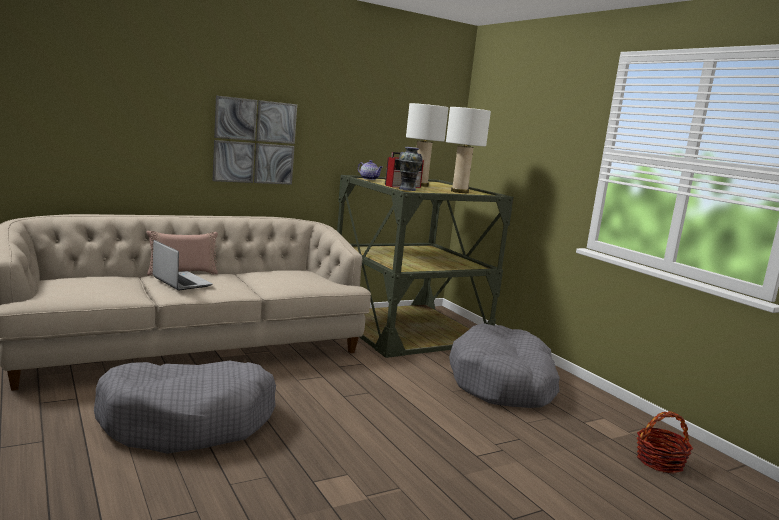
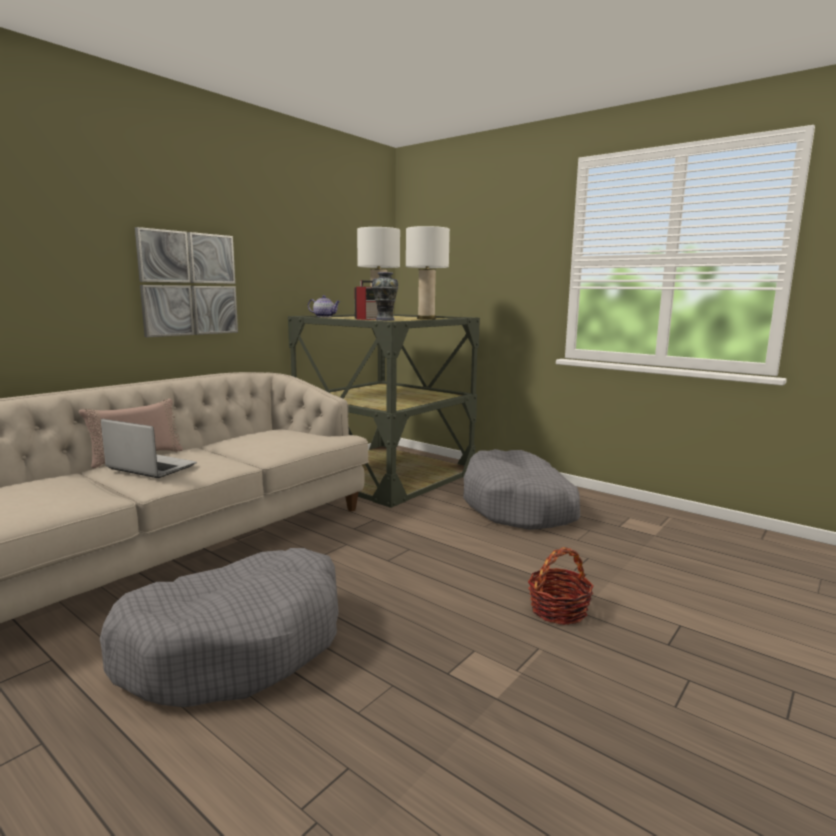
camera: 20 degrees left, 0 degrees up
(659, 462) = (711, 546): basket -> basket (558, 610)

